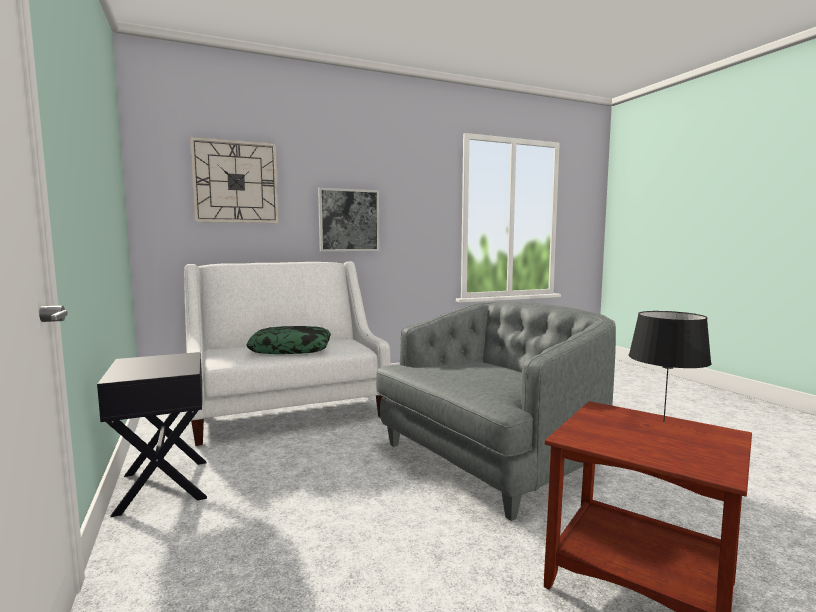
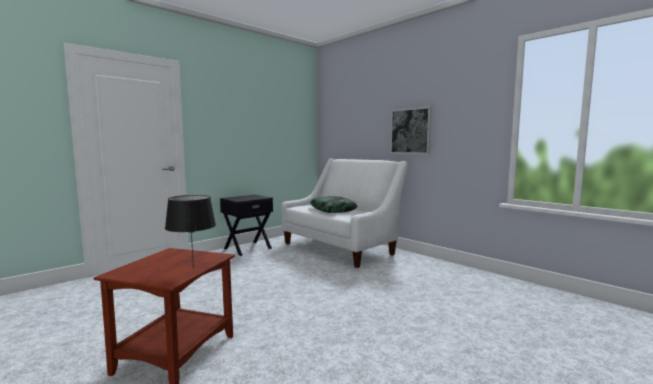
camera: 70 degrees right, 0 degrees up
(236, 182) = (354, 112): wall clock -> none
(490, 458) = (316, 303): grey armchair -> none

